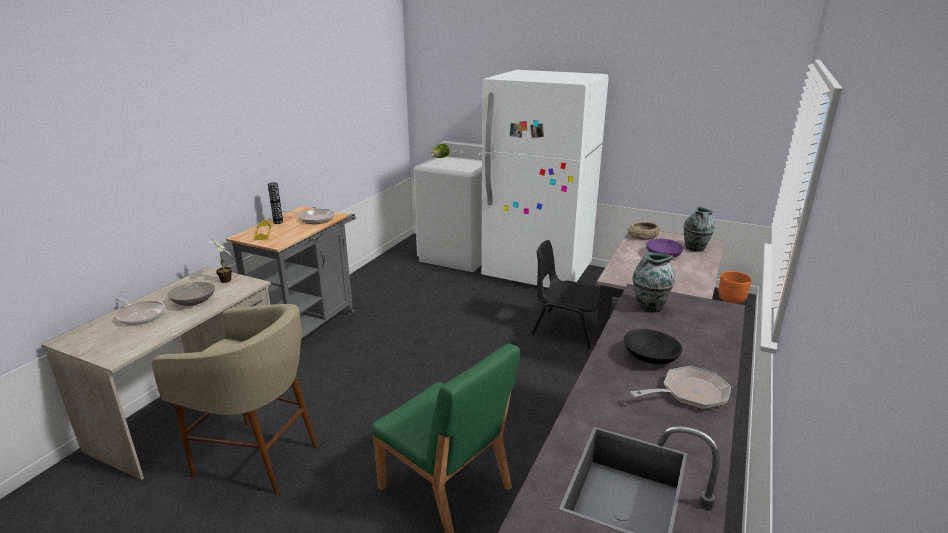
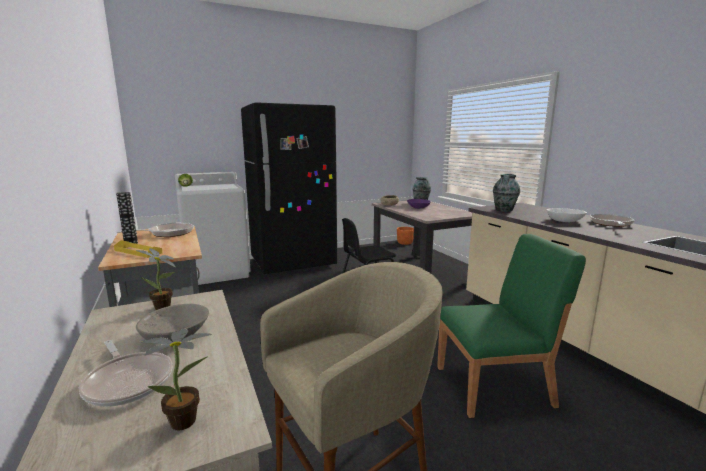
camera: 50 degrees left, 10 degrees down
(116, 344) = (188, 421): none -> potted plant
(140, 315) = (128, 381): frying pan -> frying pan turned 60 degrees clockwise
(537, 273) = (293, 263): white fridge -> black fridge
(650, 357) = (565, 221): black bowl -> white bowl

